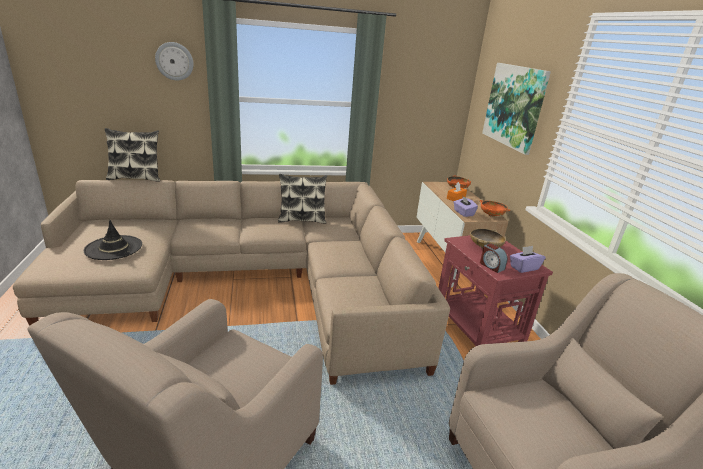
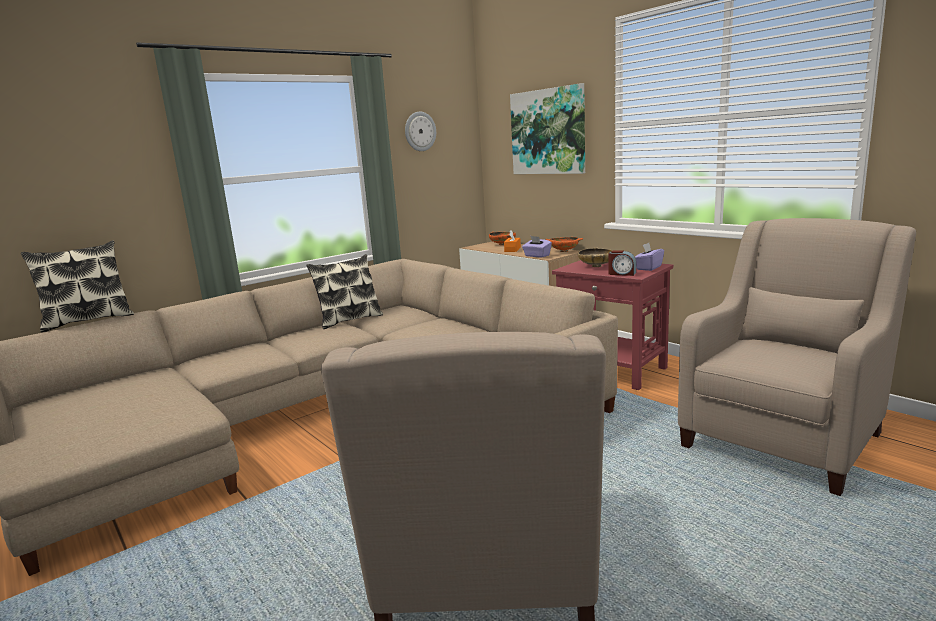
camera: 25 degrees left, 10 degrees down
(113, 248) = (125, 408): black hat -> none
(174, 61) = (116, 140): wall clock -> wall clock (420, 131)

